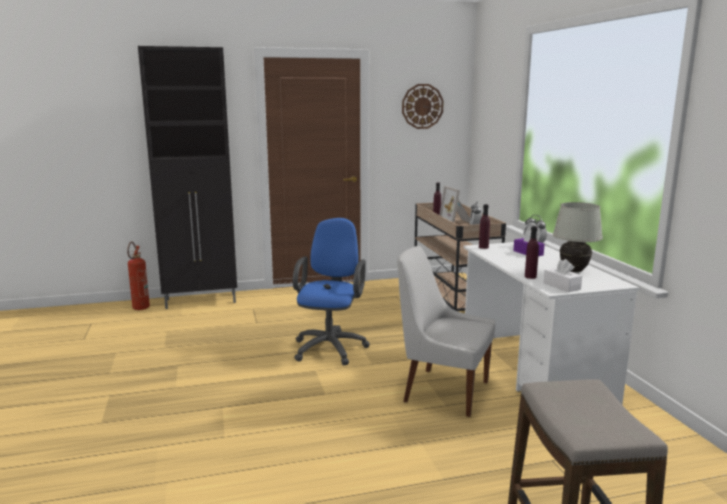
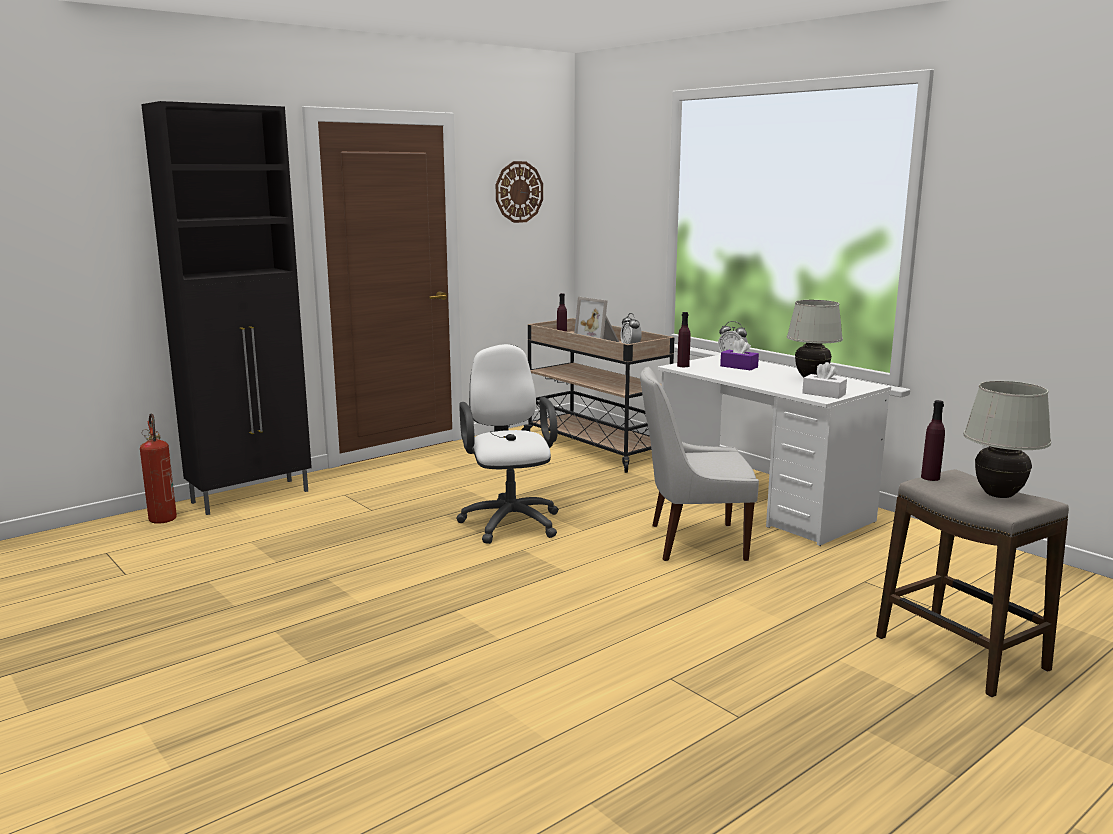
camera: 25 degrees left, 0 degrees up
(331, 347) = (510, 521): blue office chair -> white office chair
(530, 277) = (780, 389): purple bottle -> purple bottle (930, 478)
(600, 417) = (999, 495): none -> white table lamp

